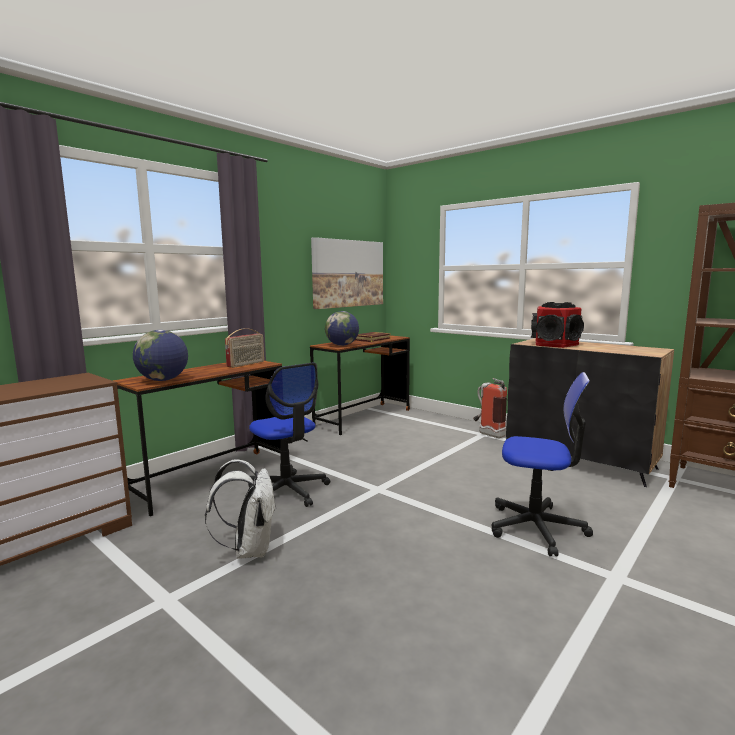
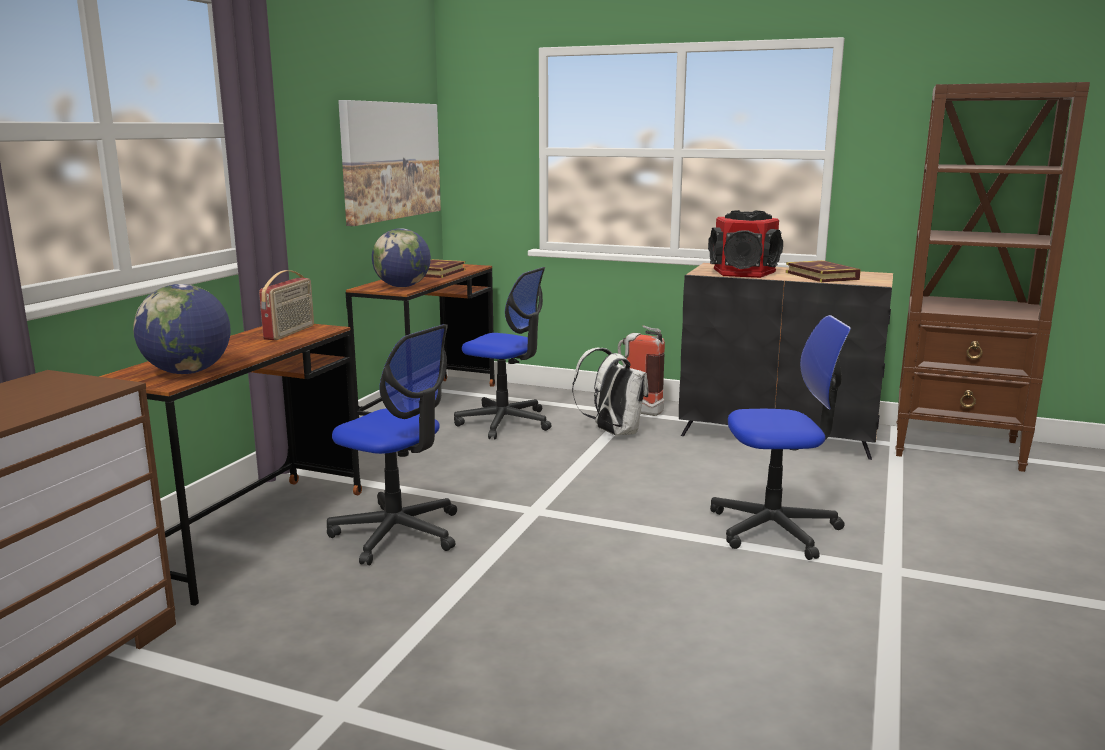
camera: 20 degrees left, 5 degrees up
(249, 549) = (409, 622): white backpack -> white backpack (612, 432)
(399, 432) = (505, 422): none -> office chair
(611, 348) = (821, 276): none -> book

